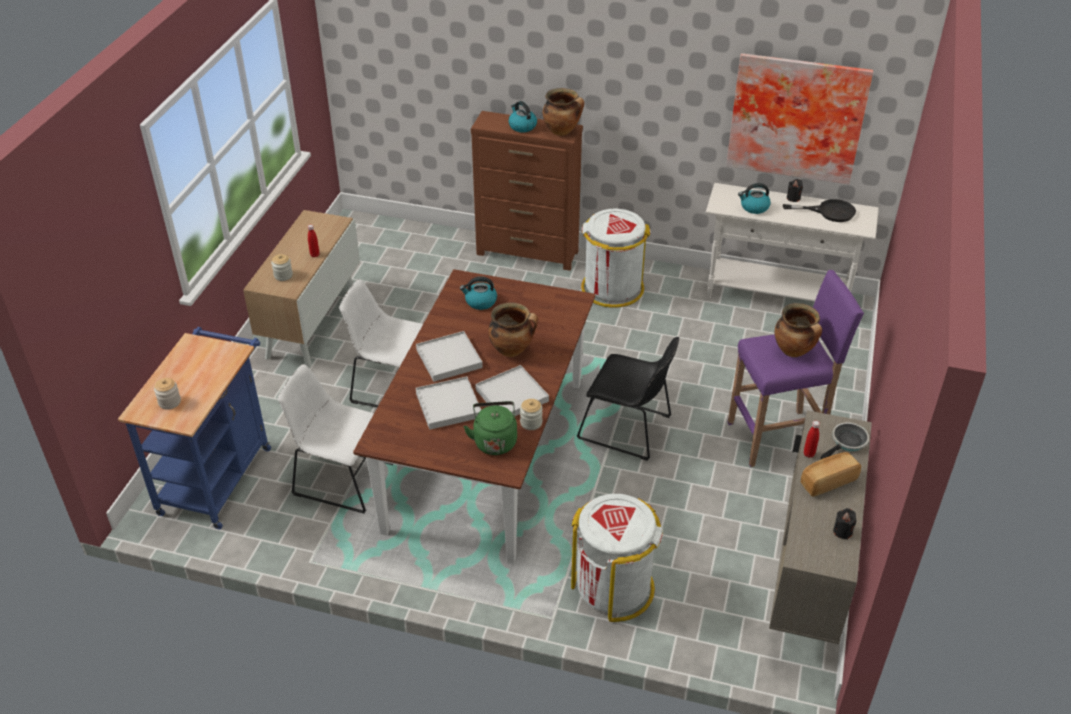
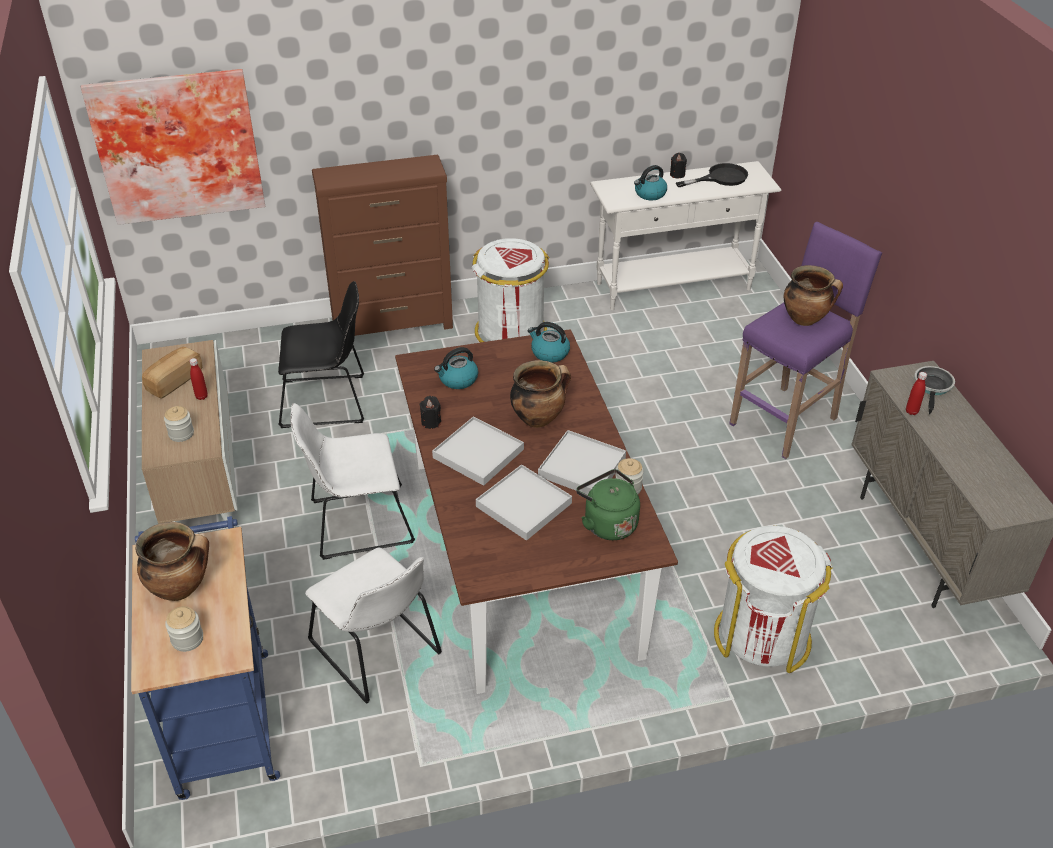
camera: 30 degrees left, 0 degrees up
(339, 478) = (378, 651): white chair -> white chair turned 120 degrees counterclockwise
(522, 126) = (374, 173): kettle -> kettle (549, 353)
(562, 131) = (423, 166): cooking pot -> cooking pot (181, 588)
(628, 429) = (643, 468): black chair -> black chair (328, 401)
(797, 116) = (671, 83): picture -> picture (177, 145)
(827, 481) = (950, 431): bread -> bread (173, 381)
(842, 531) = (1007, 473): black candle -> black candle (431, 422)

